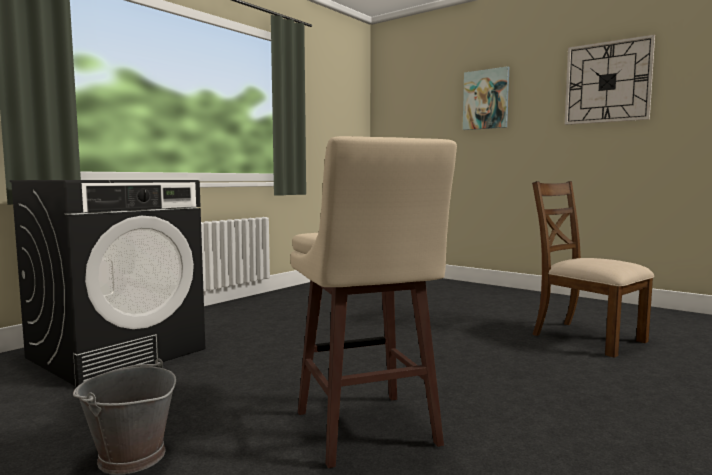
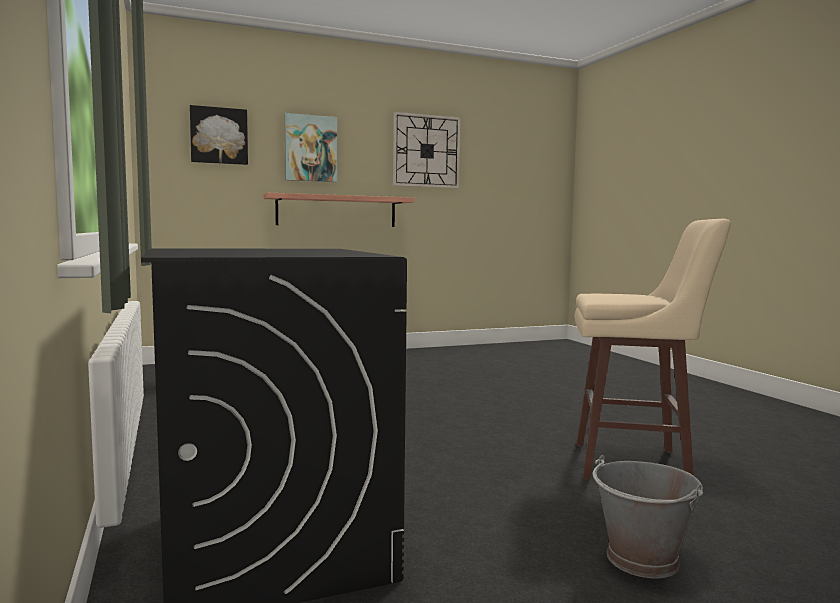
camera: 60 degrees left, 0 degrees up
(419, 101) = (219, 136): none -> picture
(507, 154) = (337, 211): none -> shelf
(586, 337) = (508, 373): brown chair -> none

